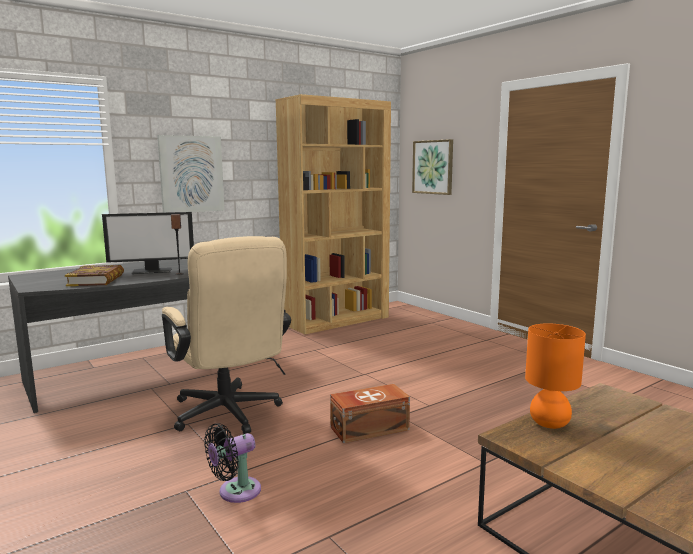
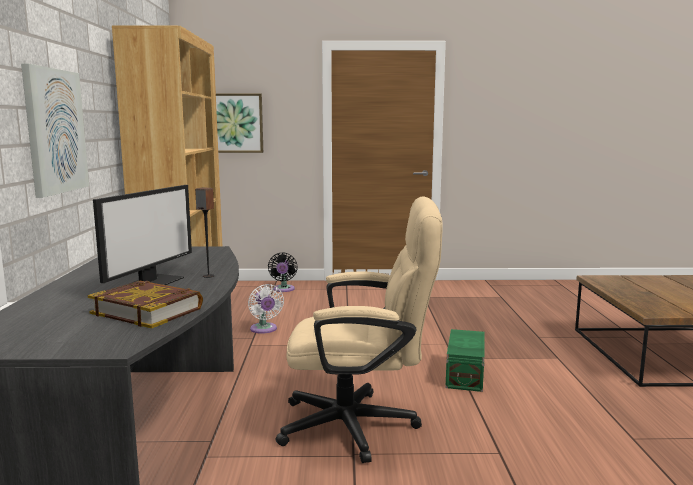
camera: 55 degrees left, 0 degrees up
(235, 492) = (536, 460): black fan -> black fan (283, 289)
(348, 345) = (264, 329): none -> white fan
(368, 428) = (464, 375): brown storage box -> green storage box
(549, 423) = (636, 300): orange table lamp -> none

